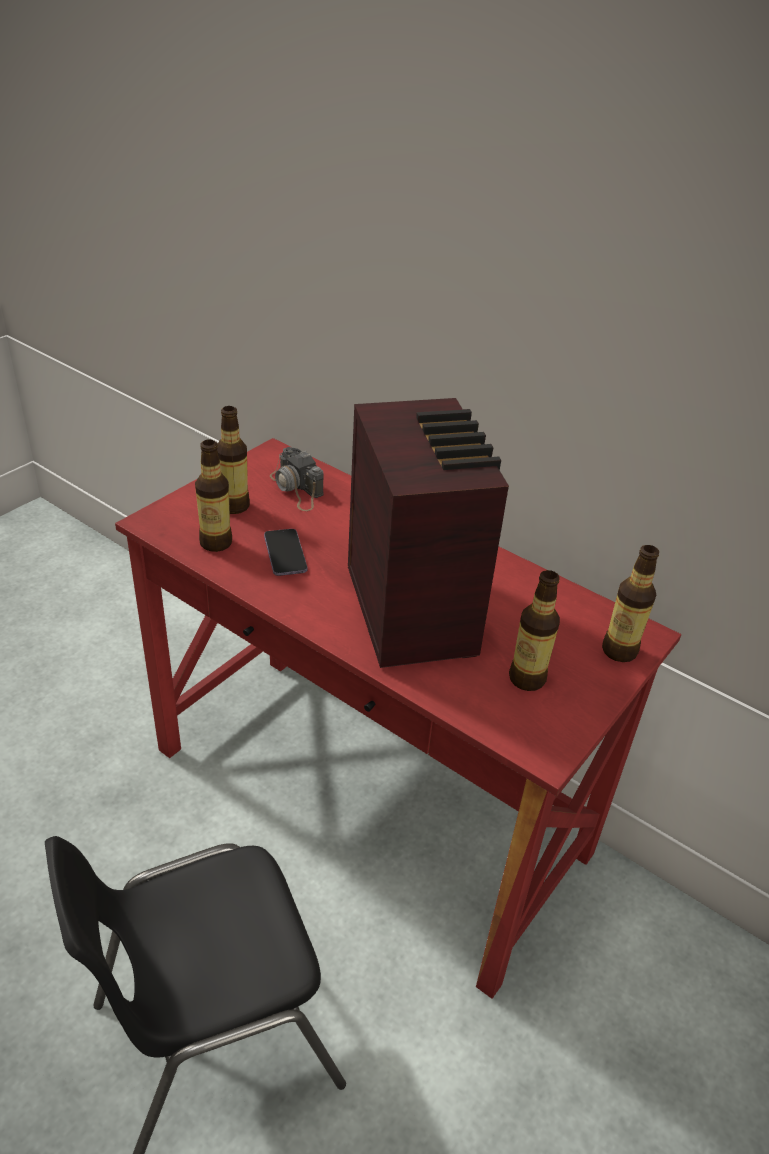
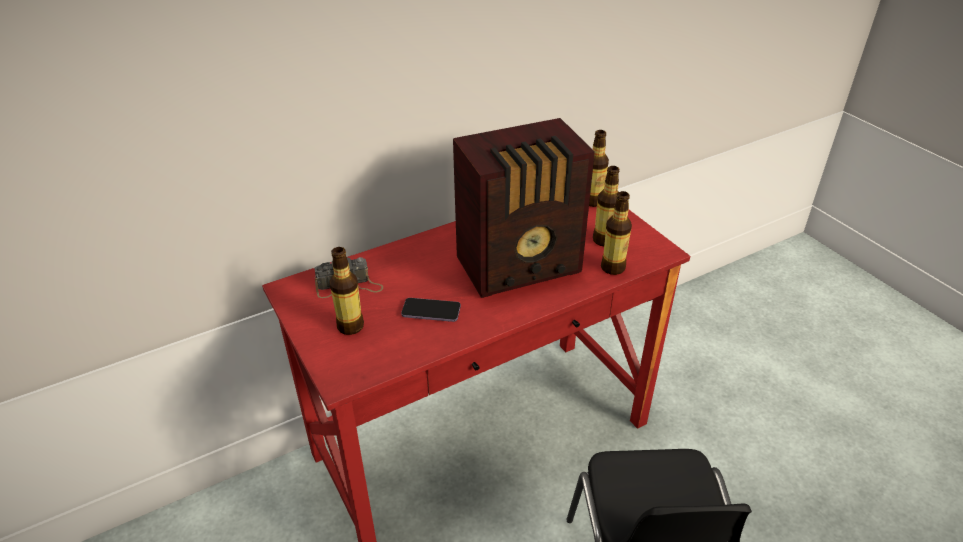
camera: 65 degrees left, 0 degrees up
(216, 543) = (395, 346): bottle -> bottle (613, 267)
(412, 608) = (521, 266): radio -> radio turned 150 degrees clockwise

